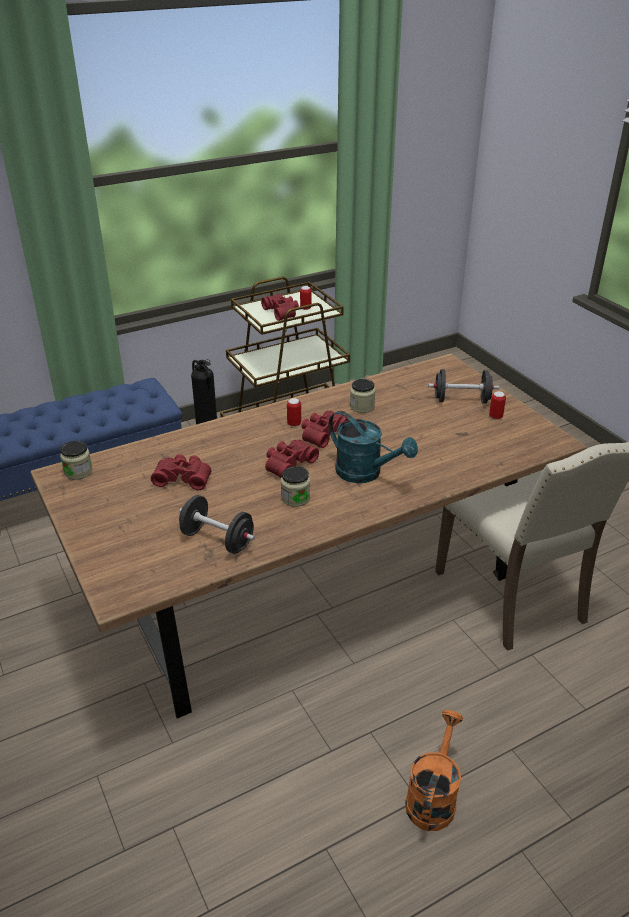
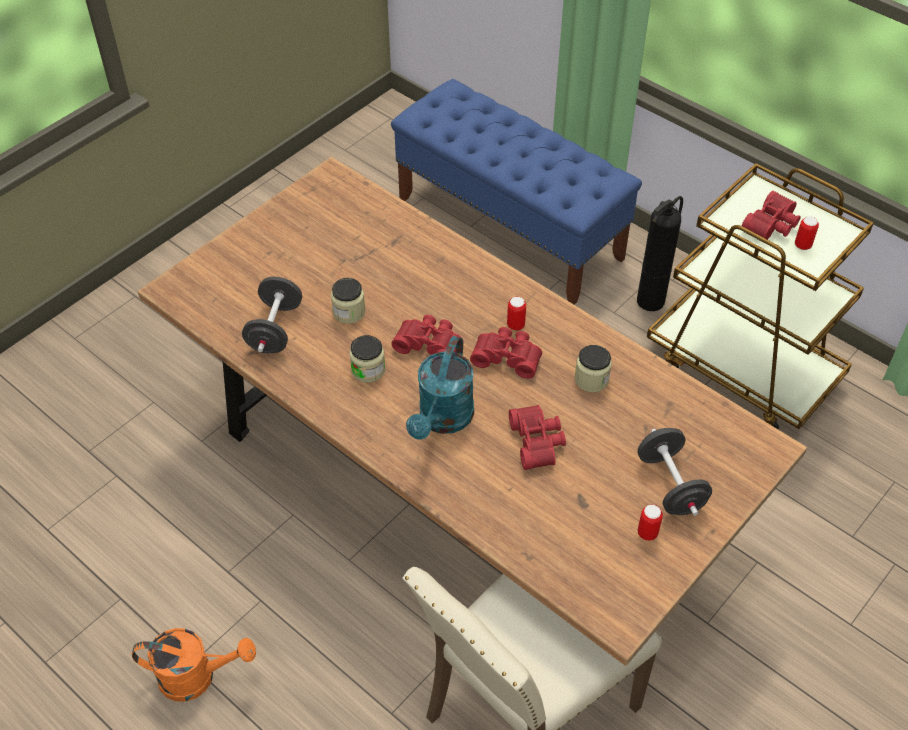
camera: 70 degrees right, 15 degrees up
(78, 472) = (342, 189): jar -> jar (349, 312)
(183, 478) = (366, 268): red binoculars -> red binoculars (538, 442)

